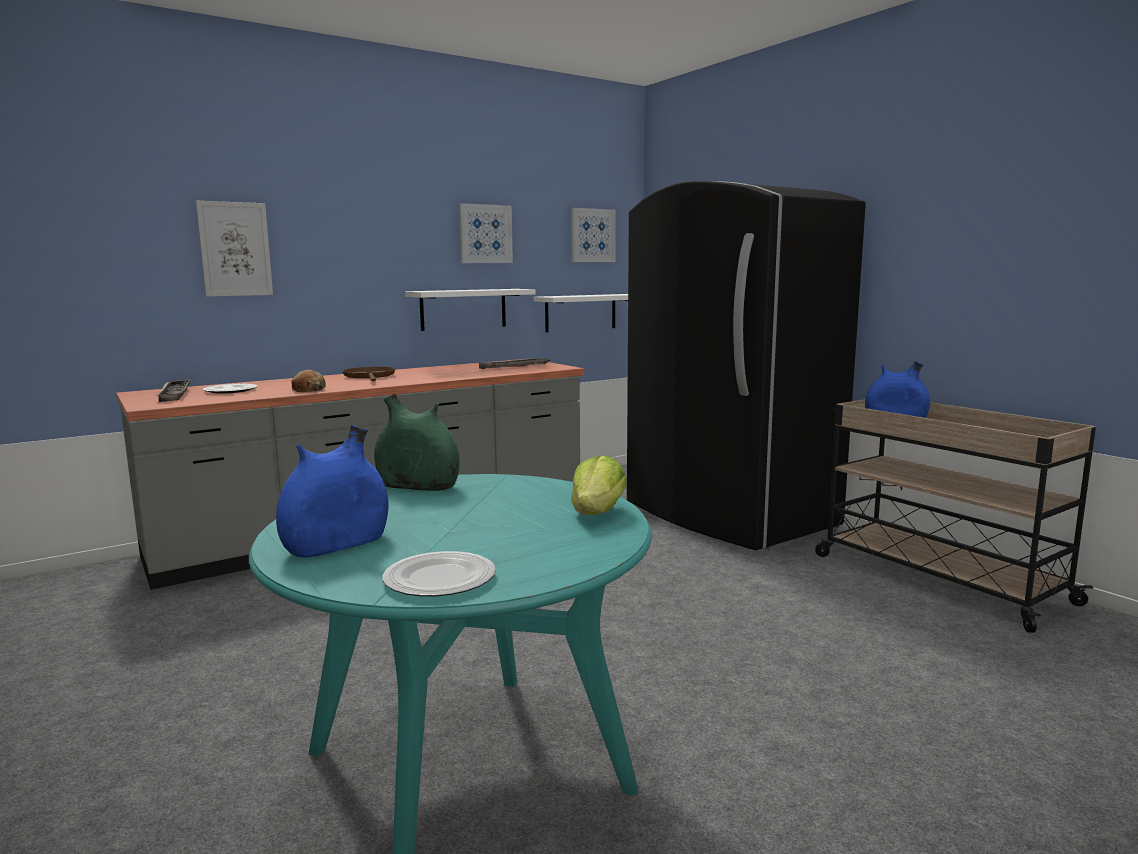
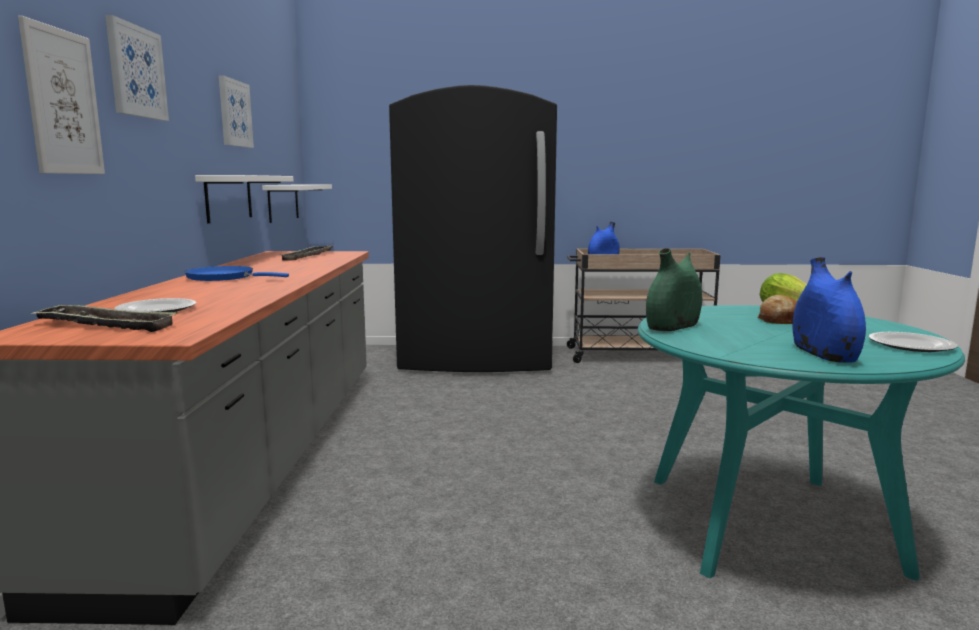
camera: 55 degrees left, 0 degrees up
(308, 389) = (253, 293): bread -> bread (779, 320)
(369, 376) = (225, 278): brown frying pan -> blue frying pan
(592, 235) = (283, 125): picture -> picture (136, 72)

